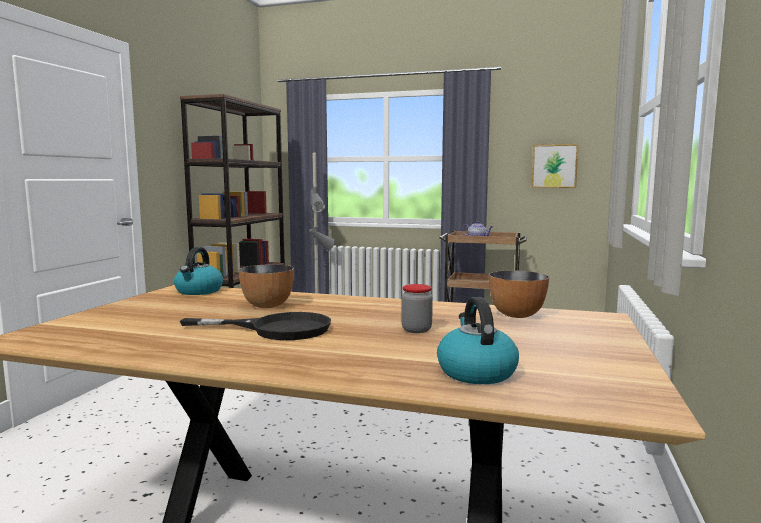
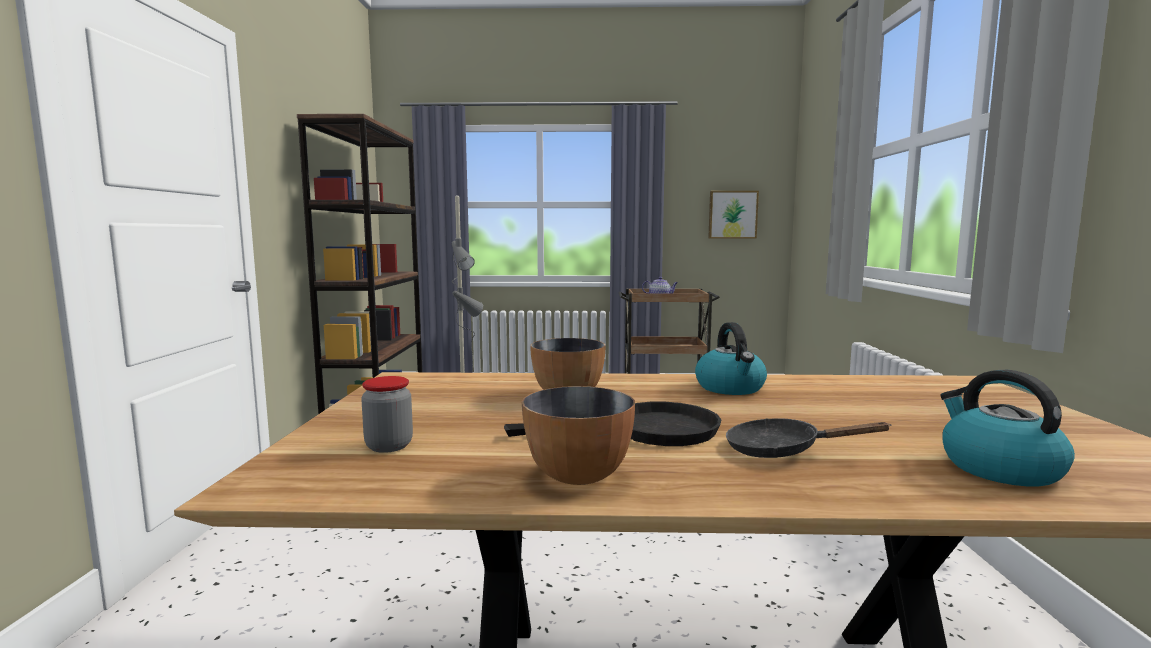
camera: 15 degrees left, 0 degrees up
(199, 291) = (435, 380): kettle -> kettle (730, 388)
(343, 348) = (781, 450): none -> black frying pan
(416, 330) = (814, 415): jar -> jar (389, 446)
(517, 315) = (882, 386): bowl -> bowl (579, 476)

